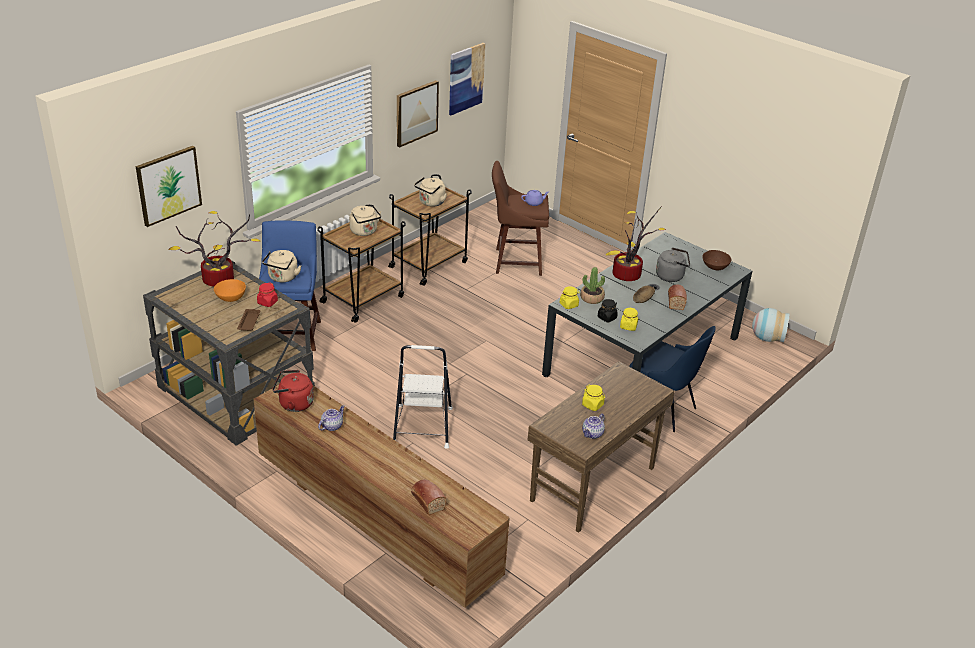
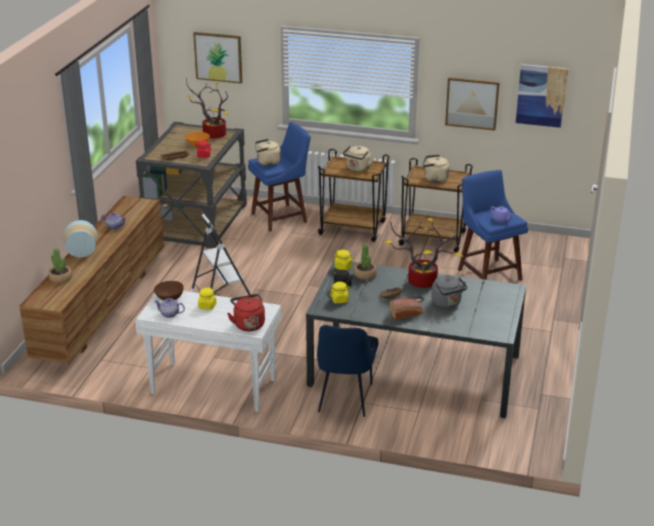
camera: 65 degrees right, 5 degrees down
(293, 404) = (128, 208): red kettle -> red kettle (248, 324)
(427, 500) = (60, 278): bread -> potted plant
(515, 261) = (488, 273): brown stool -> blue stool
(592, 485) = (212, 387): brown console table -> white console table
(715, 267) = (493, 322): brown bowl -> brown bowl (169, 297)
(767, 338) = (528, 437): vase -> vase (82, 251)

